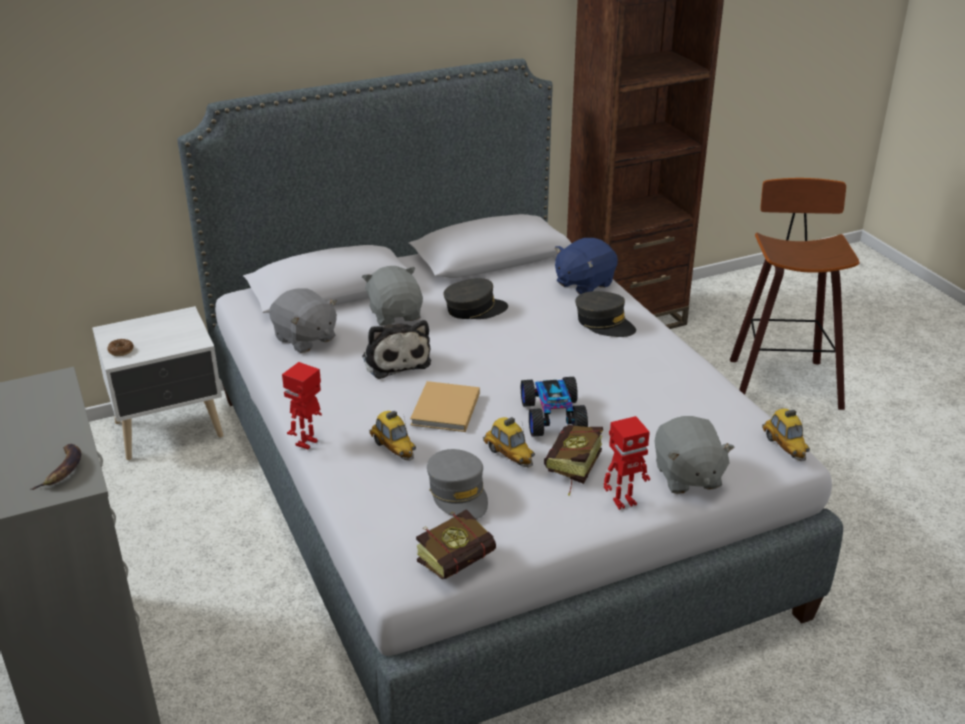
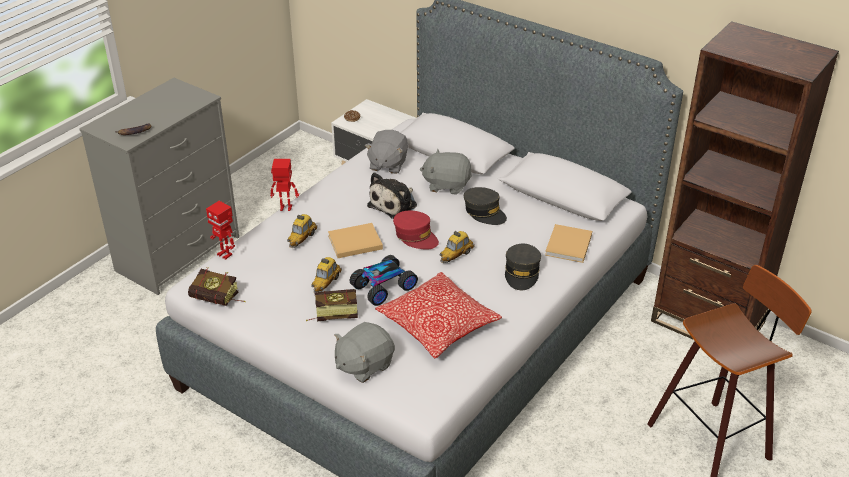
camera: 60 degrees right, 5 degrees up
(395, 314) = (447, 185): grey plush toy -> grey plush toy turned 120 degrees counterclockwise
(458, 494) = (274, 277): grey cap -> none
(476, 365) = (415, 236): none -> red cap
(583, 284) = (568, 246): blue plush toy -> beige book
(623, 501) = (316, 345): toy robot -> toy robot (225, 254)
(652, 403) = (438, 325): none -> pillow
(784, 446) = (436, 403): toy car -> toy car (456, 255)

